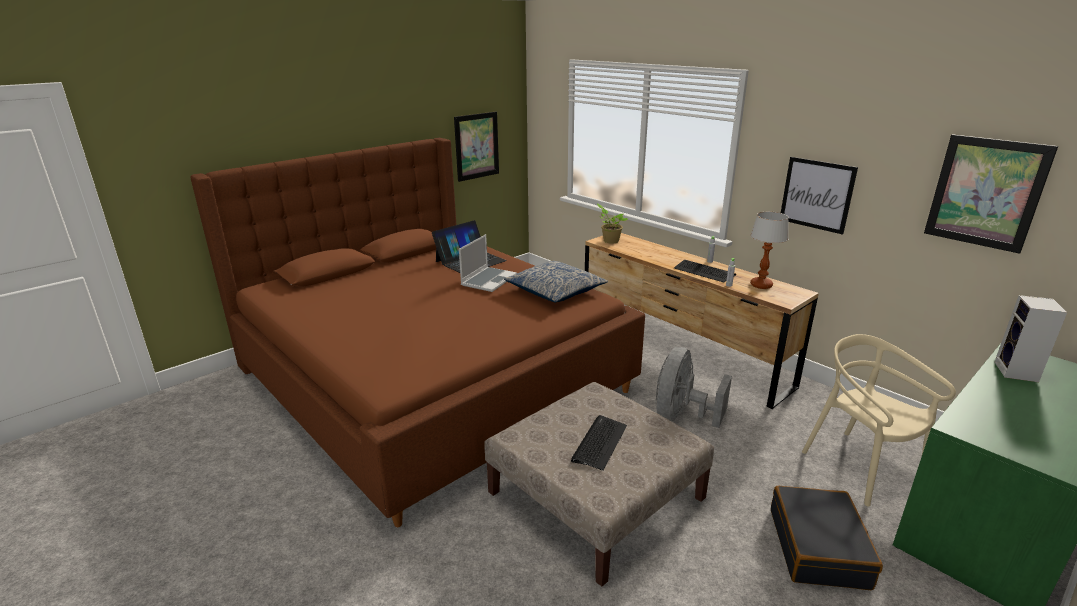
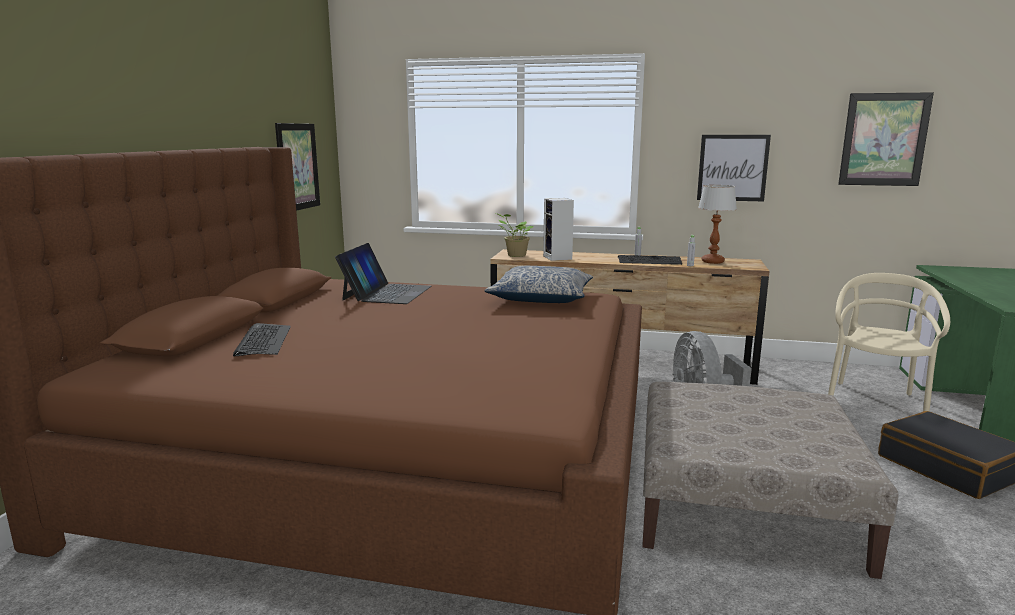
camera: 35 degrees left, 10 degrees down
(488, 280) = (447, 303): laptop -> none
(599, 443) = (763, 423): keyboard -> keyboard (263, 341)
(860, 467) = (874, 403): beige chair -> beige chair turned 90 degrees clockwise
(1017, 372) = (964, 276): speaker -> speaker (558, 258)

